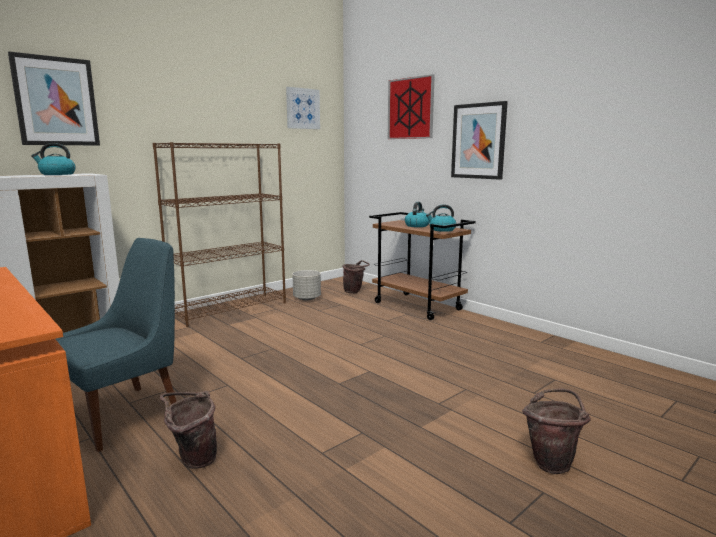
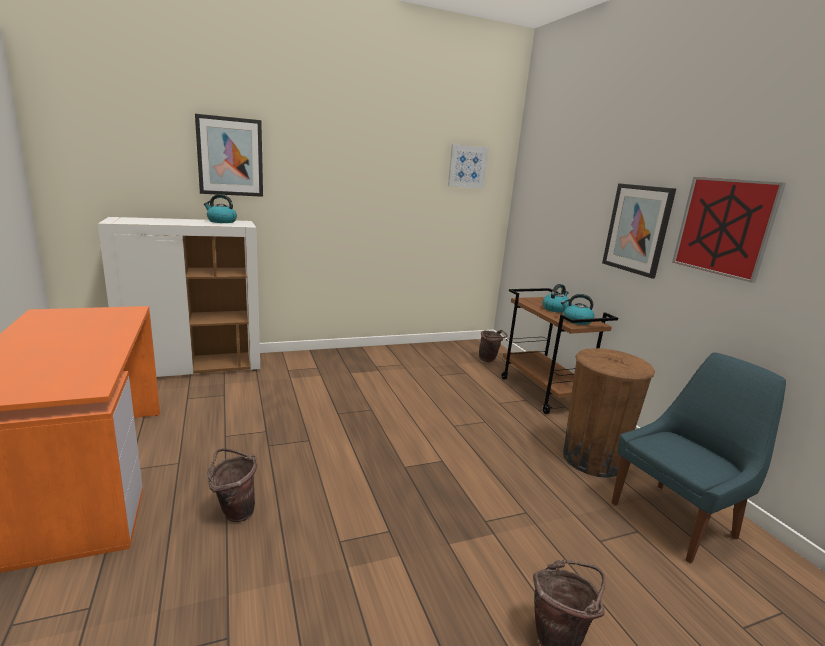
camera: 20 degrees right, 5 degrees up
(126, 415) = (215, 448): blue chair -> blue chair (675, 519)
(230, 309) = (362, 355): brown bookcase -> none
(306, 298) = (437, 358): grey planter -> none
(410, 108) = (576, 178): picture -> picture (724, 227)
(489, 342) = (592, 459): none -> brown trash can

